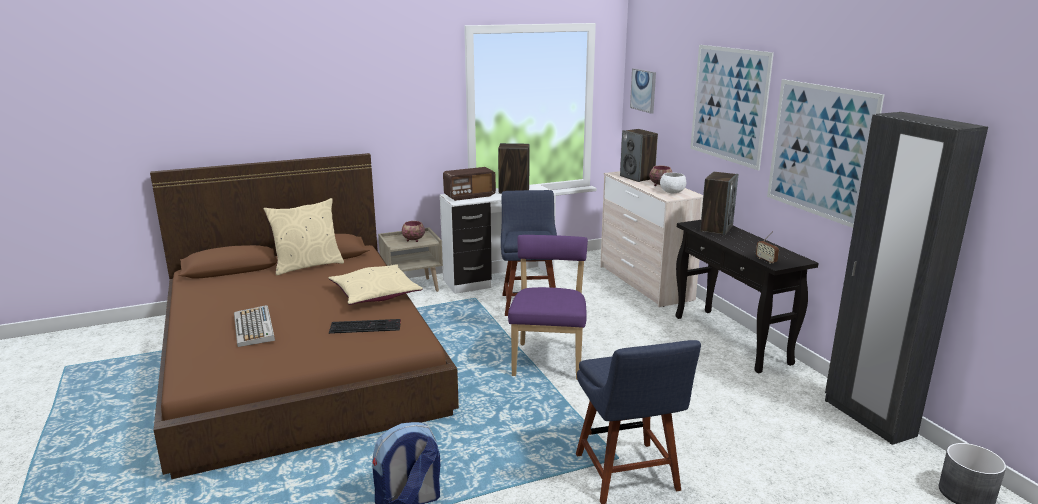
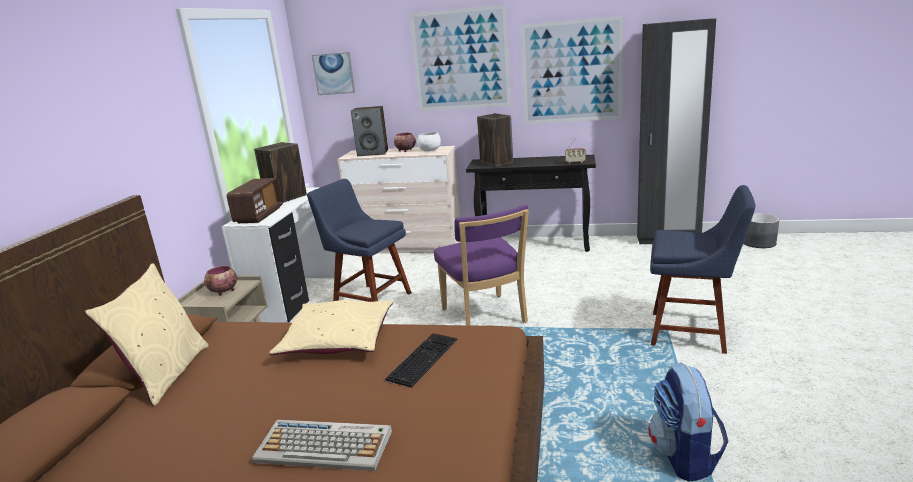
camera: 55 degrees left, 0 degrees up
(548, 359) = (485, 318): purple chair -> purple chair turned 150 degrees counterclockwise

